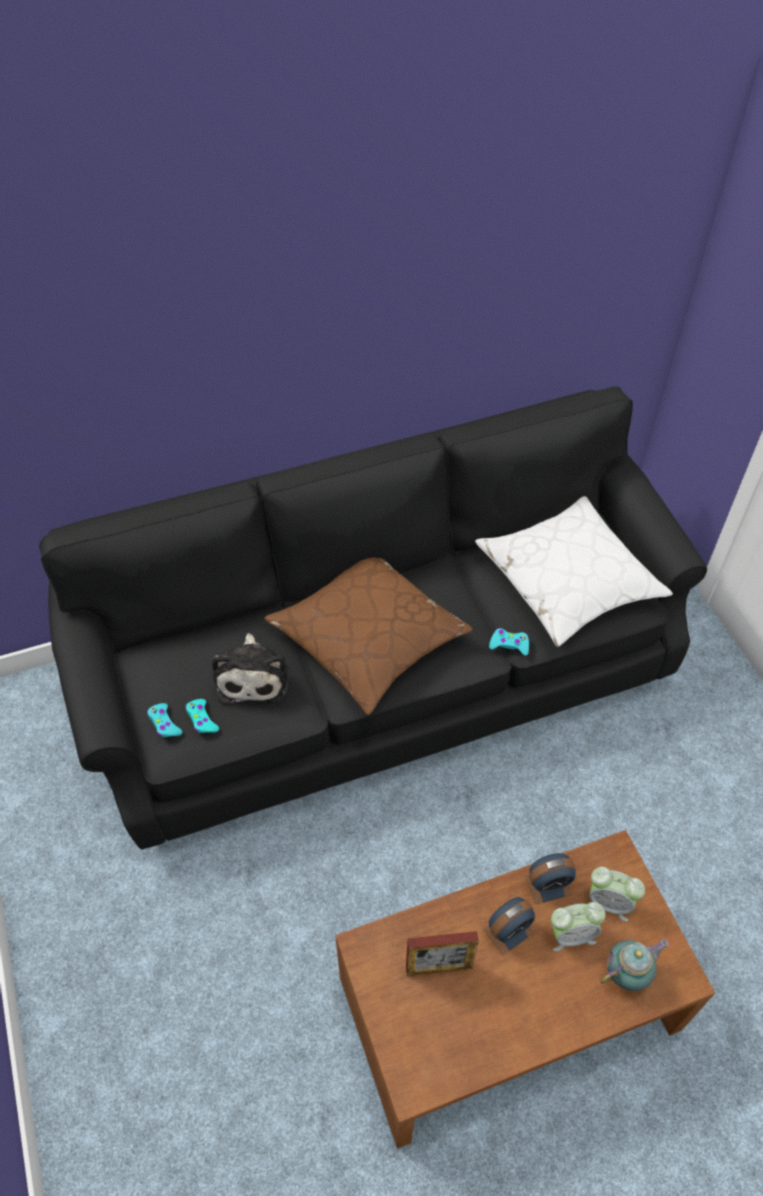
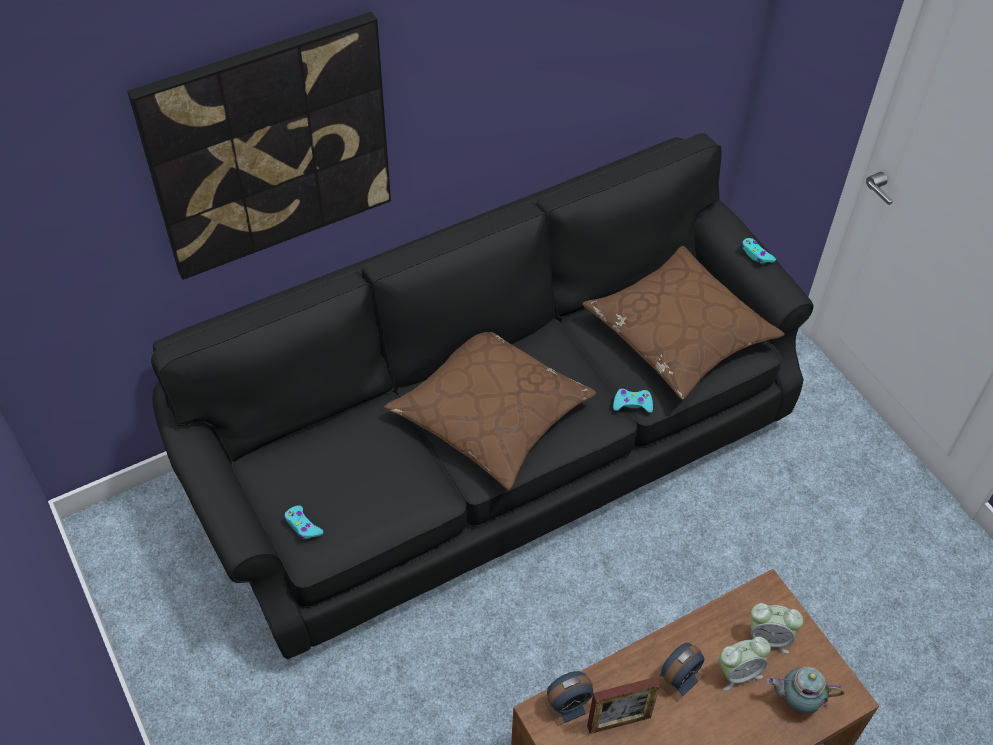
camera: 10 degrees left, 0 degrees up
(165, 349) = (269, 147): none -> picture
(202, 720) = (340, 517): turquoise game controller -> turquoise game controller (756, 254)
(253, 676) = (382, 466): plush toy -> none
(548, 885) = (708, 630): alarm clock -> alarm clock (568, 704)
(568, 580) = (679, 333): white pillow -> brown pillow
(628, 973) = (796, 700): teapot -> teapot turned 135 degrees counterclockwise

